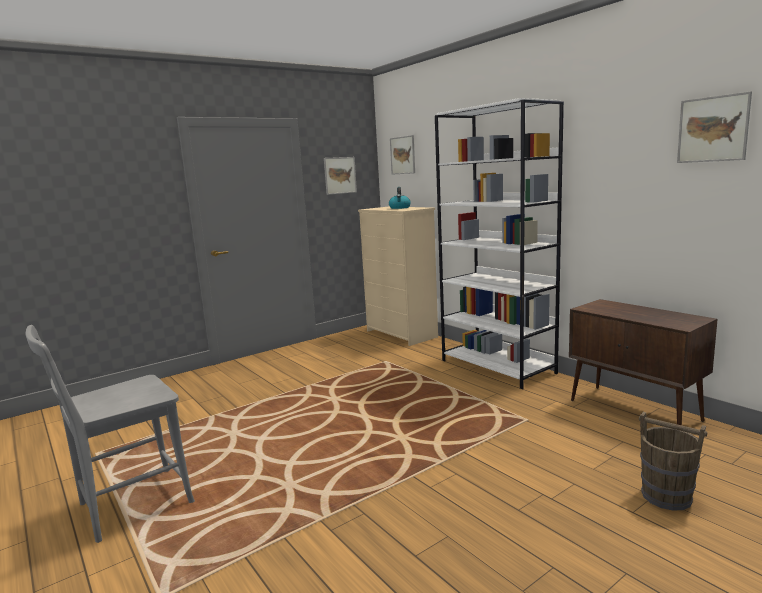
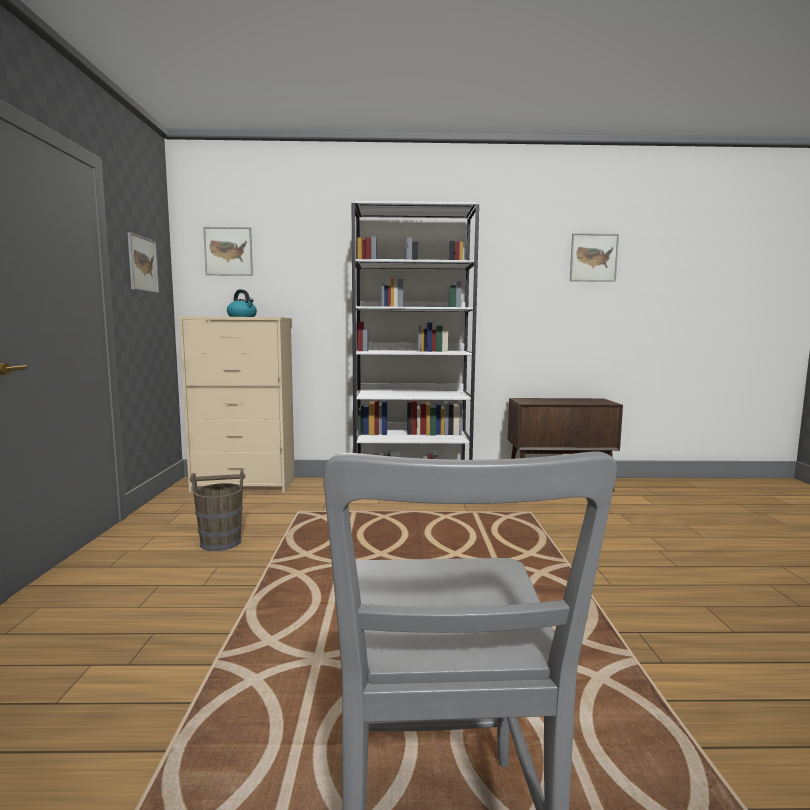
camera: 55 degrees left, 5 degrees down
(667, 496) = (688, 522): brown bucket -> brown bucket (221, 542)

